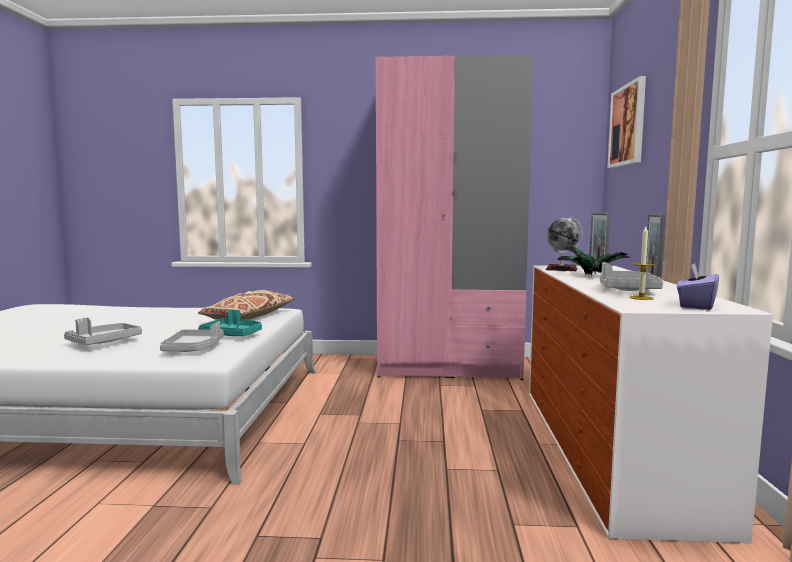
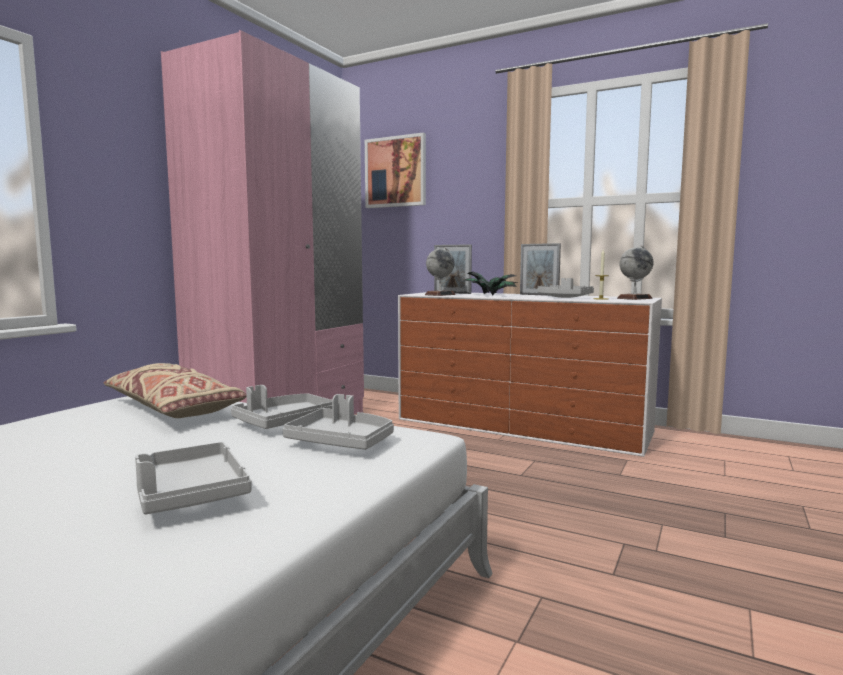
camera: 65 degrees left, 0 degrees up
(232, 335) = (284, 422): turquoise tray -> grey tray
(696, 306) = (634, 298): purple tissue box -> globe

